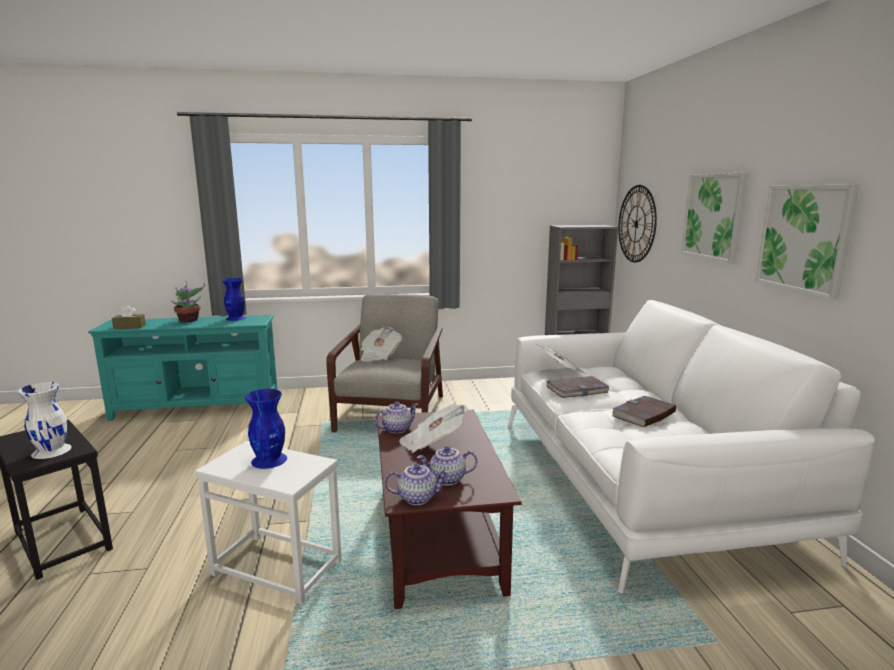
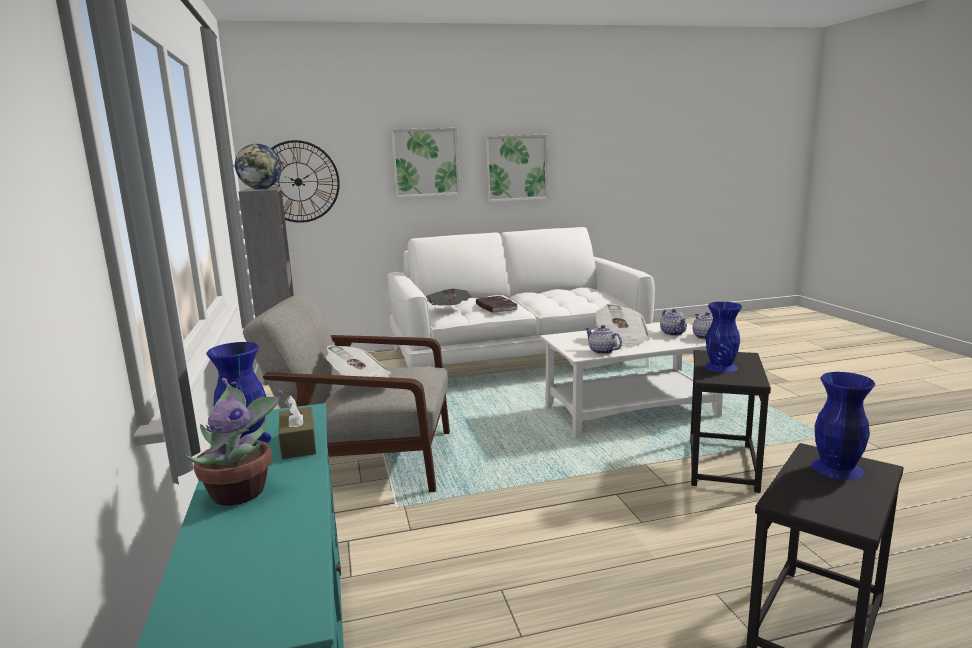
camera: 95 degrees left, 0 degrees up
(52, 450) = (836, 468): white vase -> blue vase
(129, 327) = (293, 564): brown tissue box -> brown tissue box (298, 444)
(278, 567) = (721, 464): white side table -> black side table
(439, 537) = (631, 411): brown coffee table -> white coffee table
(582, 225) = (261, 188): none -> globe
(644, 414) = (541, 296): book -> none

